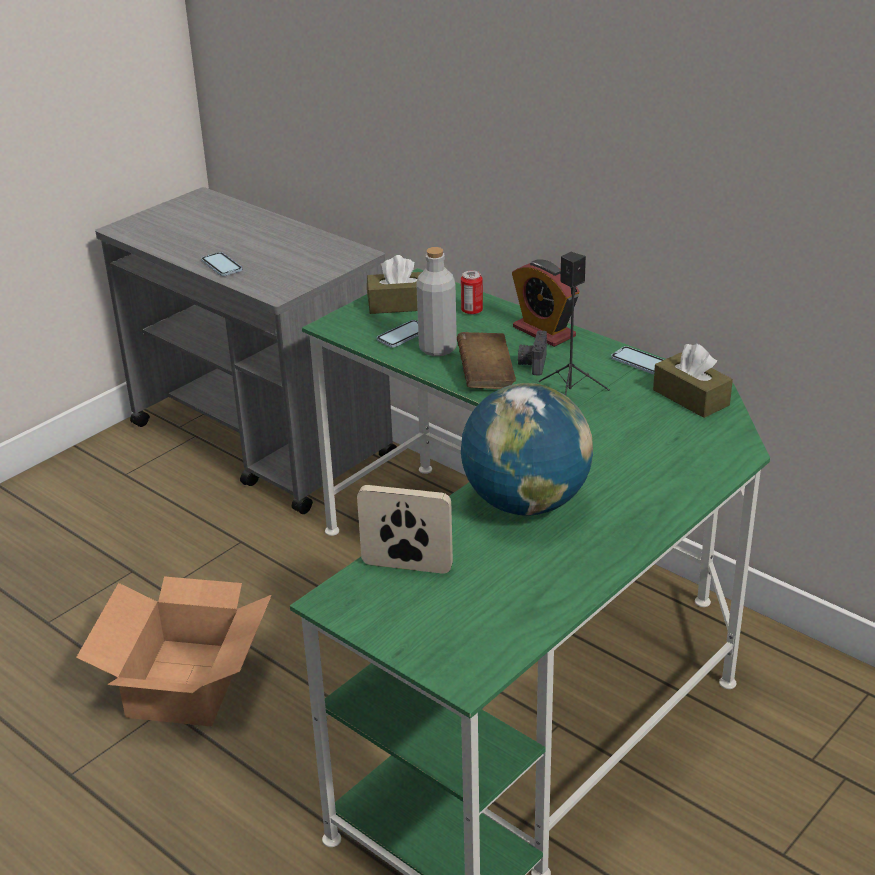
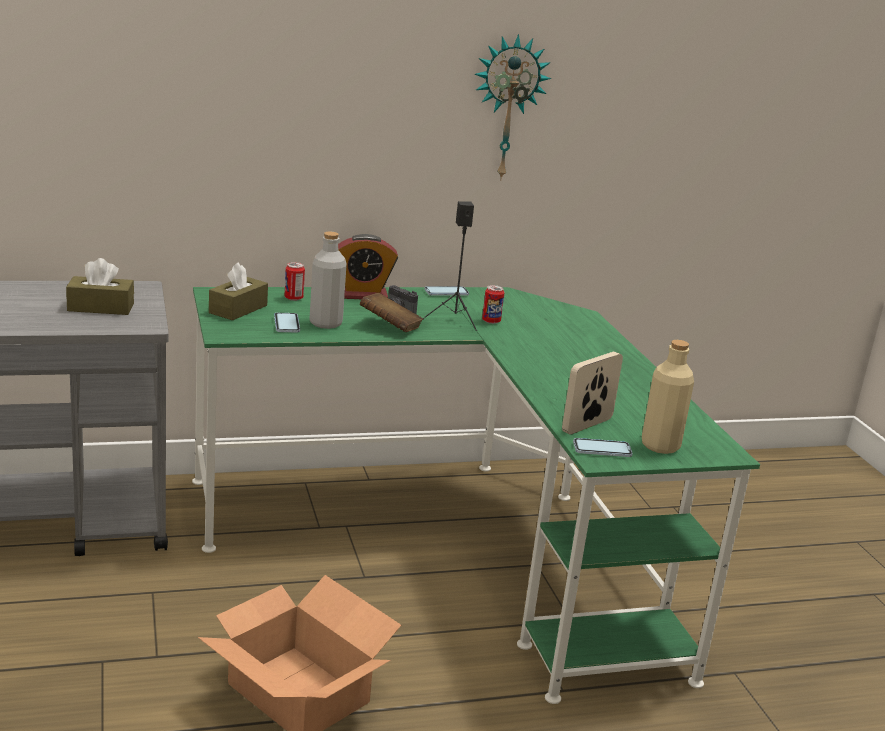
camera: 60 degrees left, 10 degrees down
(221, 266) = (49, 324): phone -> phone (602, 449)
(419, 628) = (660, 446): none -> beige bottle
(526, 503) = (560, 373): globe -> none
(604, 414) = (491, 321): none -> can
(691, 397) = (508, 299): brown tissue box -> brown tissue box (100, 307)
(739, 140) = (507, 107): none -> wall clock

